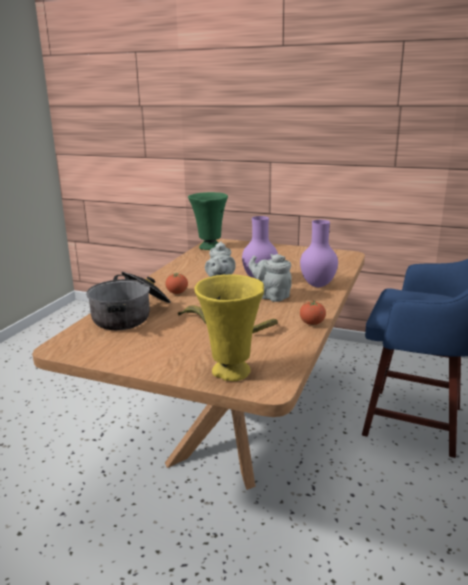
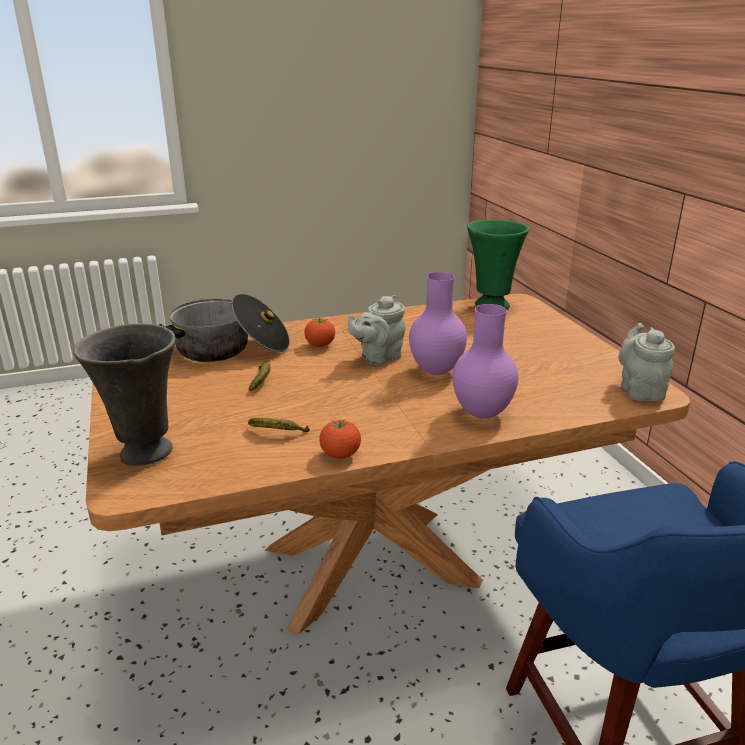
camera: 50 degrees right, 5 degrees up
(231, 372) = (144, 453): yellow vase -> grey vase
(271, 296) = (392, 397): grey teapot -> grey teapot (640, 390)

